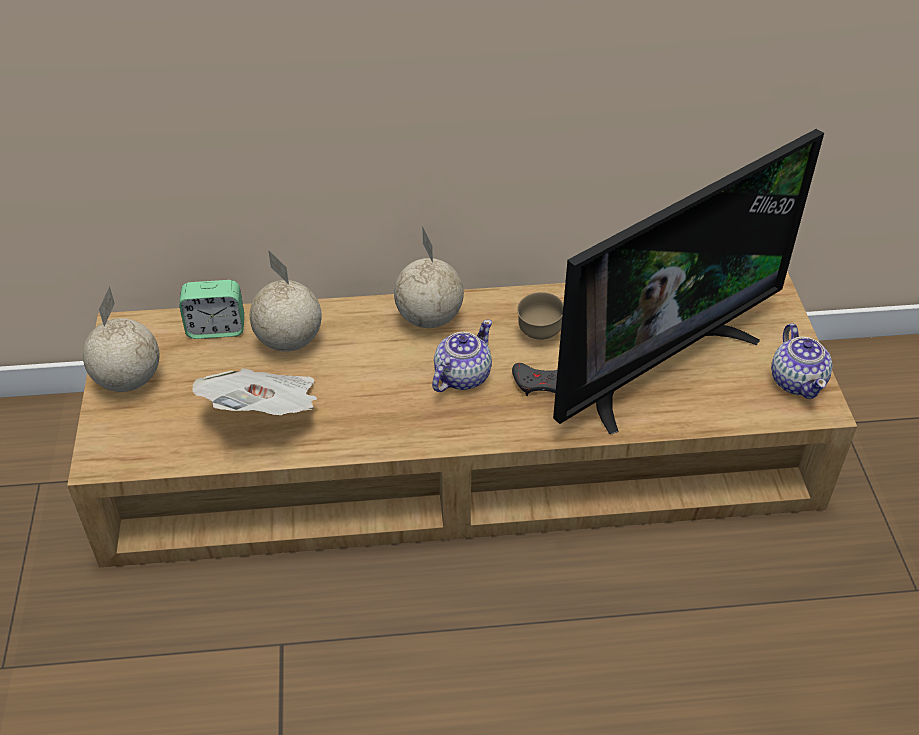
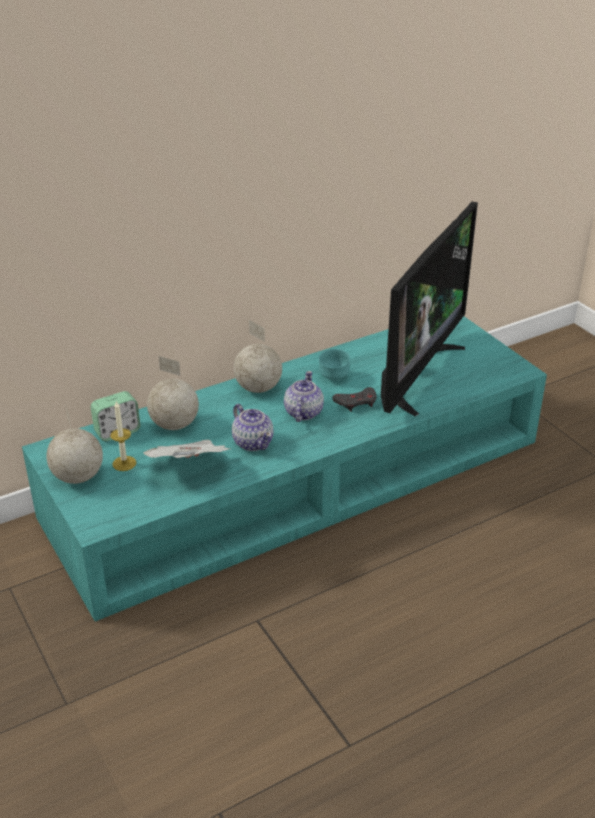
camera: 25 degrees left, 10 degrees down
(193, 379) = (124, 463): none -> candle
(459, 449) = (296, 477): brown tv stand -> turquoise tv stand
(539, 334) = (333, 378): brown bowl -> turquoise bowl
(797, 381) = (499, 361): teapot -> teapot (253, 442)

